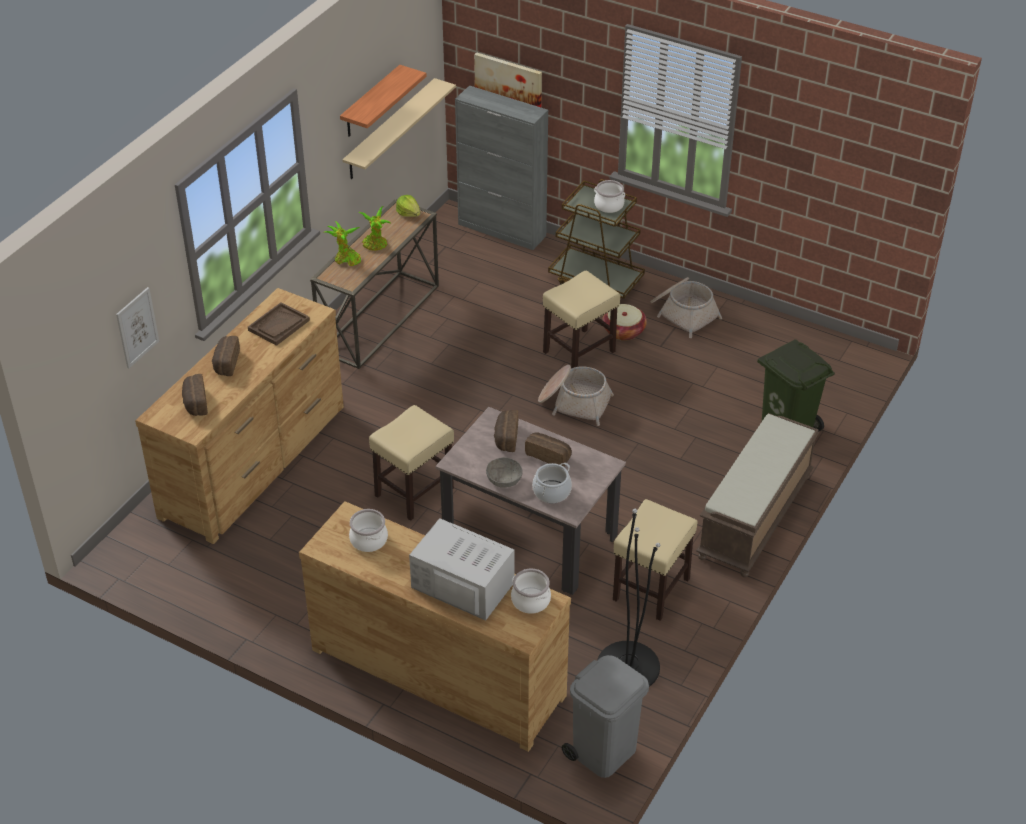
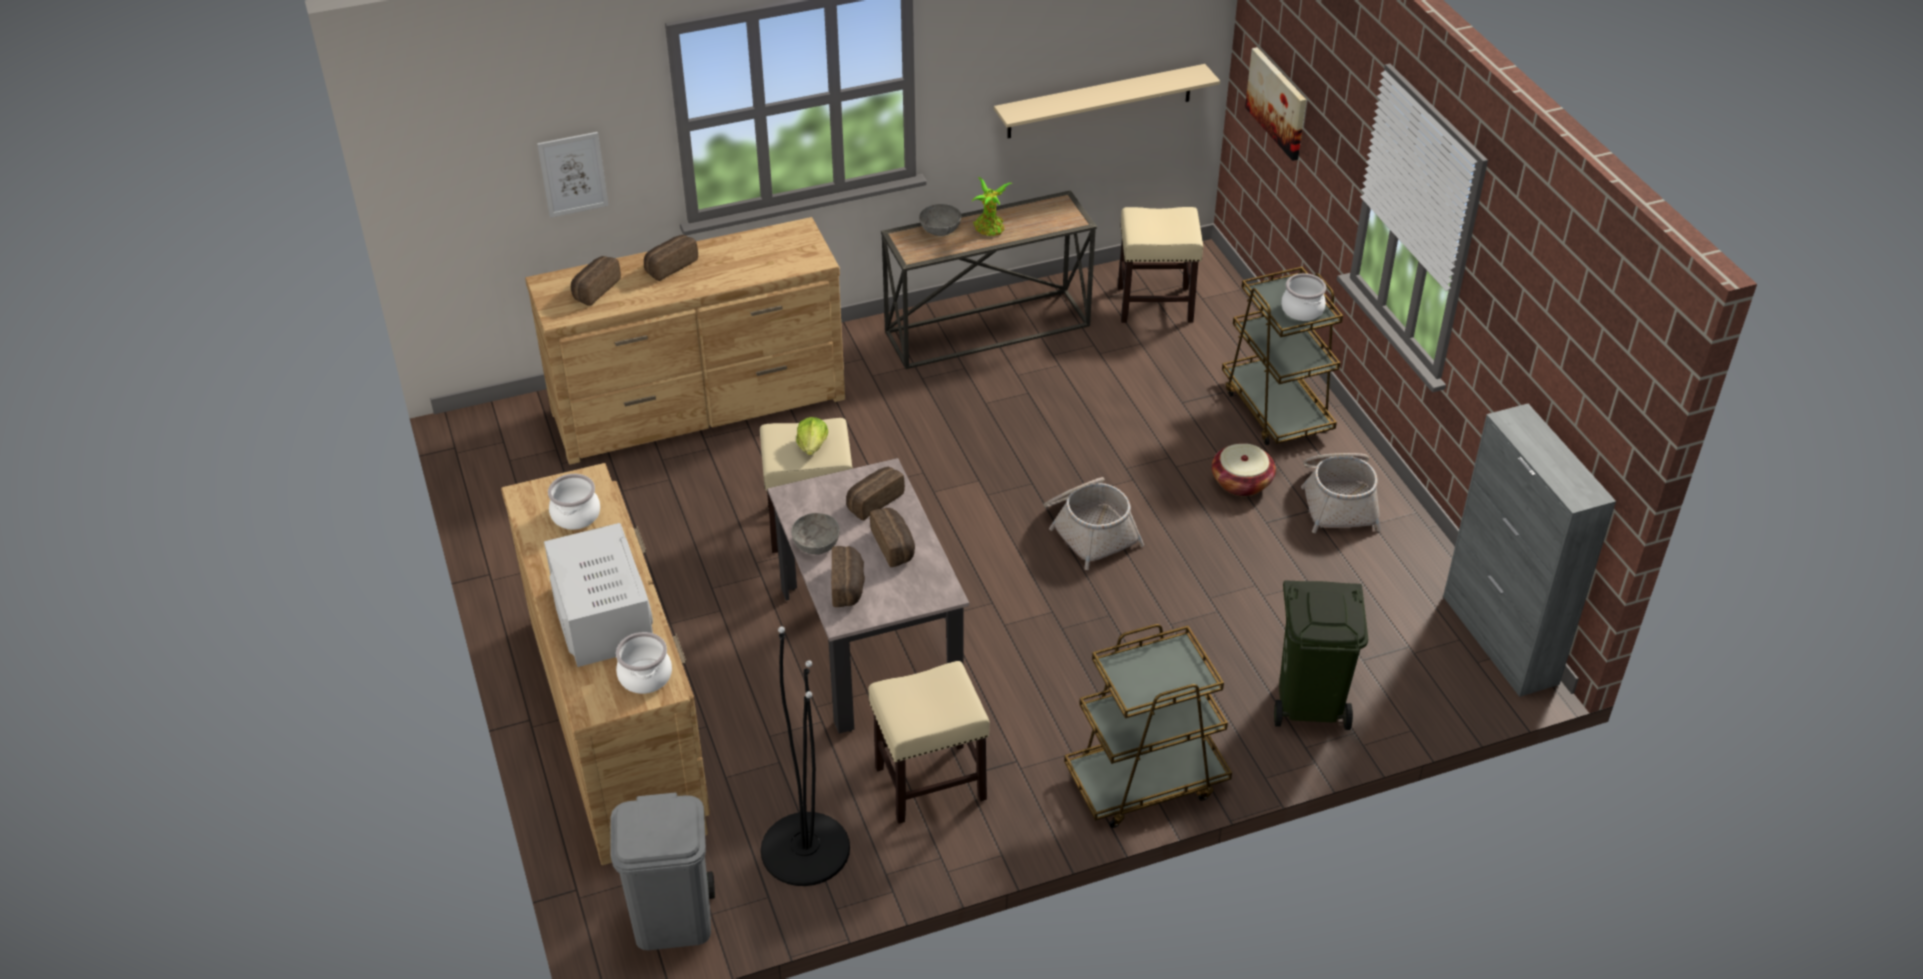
camera: 40 degrees right, 0 degrees up
(279, 325) = (764, 255): brown tray -> none
(346, 260) = (940, 229): potted plant -> grey bowl
(371, 102) = (1064, 51): shelf -> none
(409, 213) = (1065, 212): lettuce -> lettuce (812, 446)
(502, 230) = (1232, 301): grey cabinet -> grey cabinet (1500, 640)
(552, 492) = (848, 586): cooking pot -> bread
(579, 351) = (1163, 477): beige stool -> beige stool (1156, 304)
(755, 517) = (1145, 781): brown bench -> brown cart

